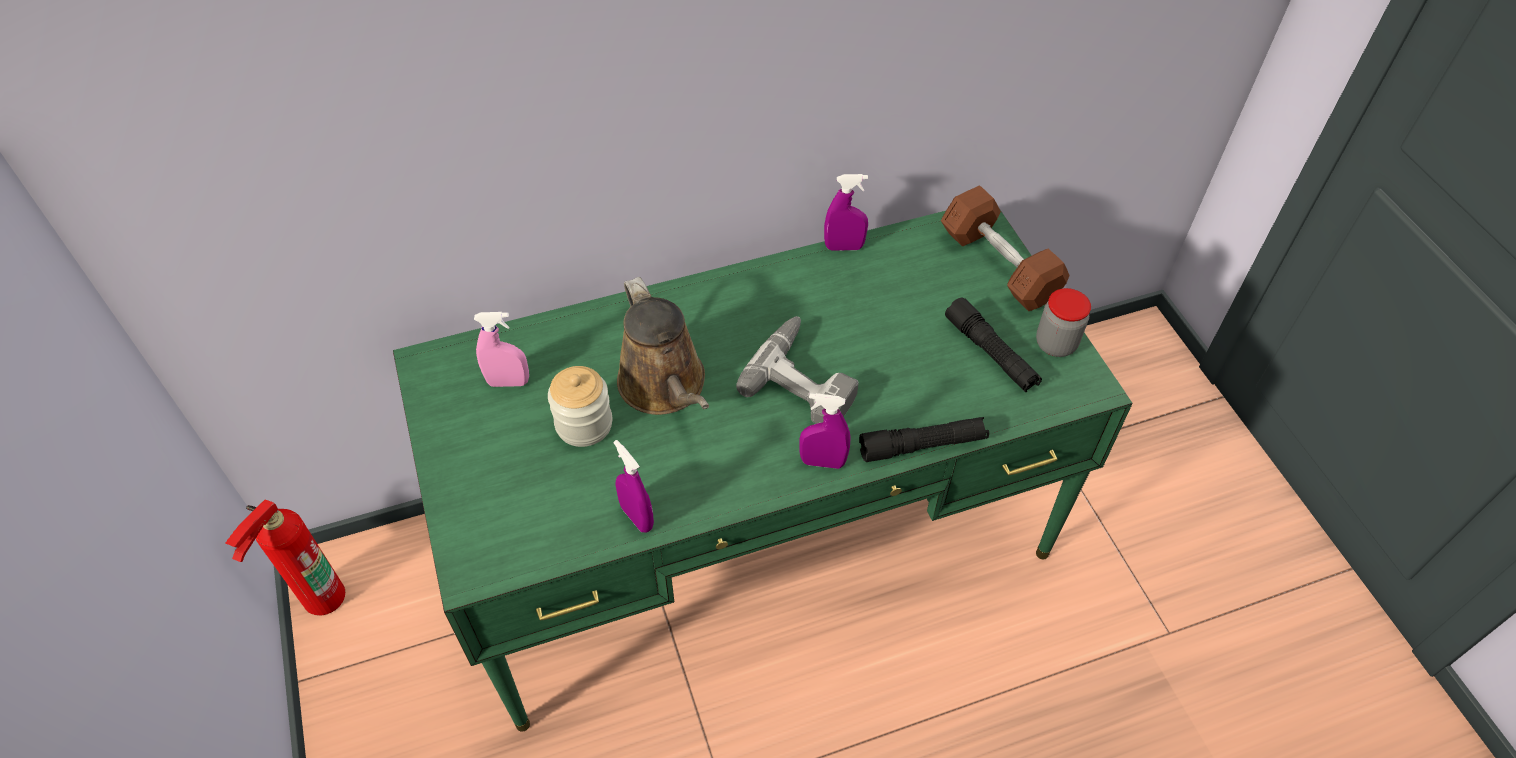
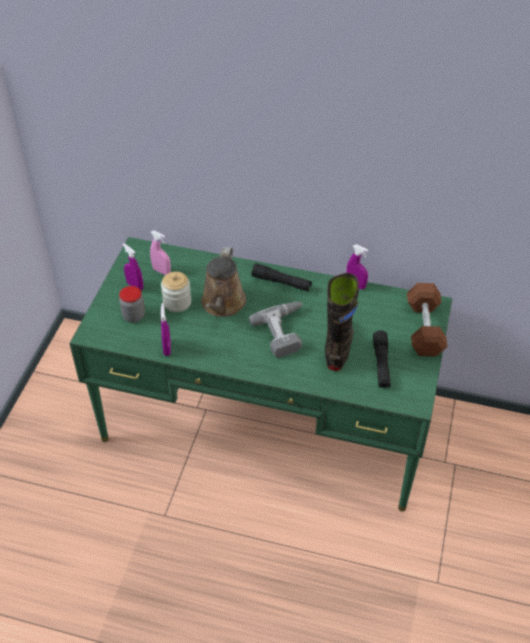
camera: 35 degrees right, 5 degrees down
(318, 598) = (64, 343): fire extinguisher -> none
(822, 462) = (261, 368): purple spray bottle -> purple spray bottle (135, 286)
(906, 359) = (338, 346): none -> black boot
(922, 445) = (311, 385): black flashlight -> black flashlight (281, 282)
(1055, 344) = (417, 376): jar -> jar (134, 316)

